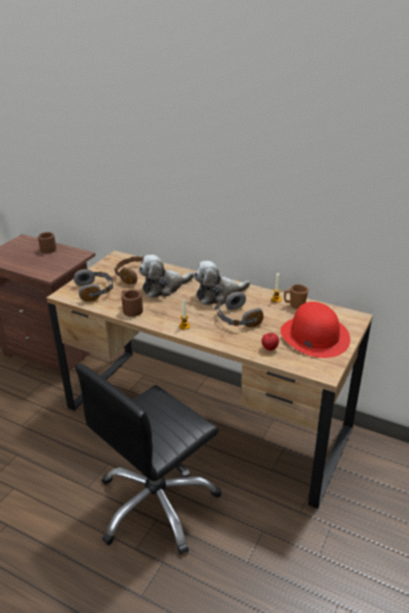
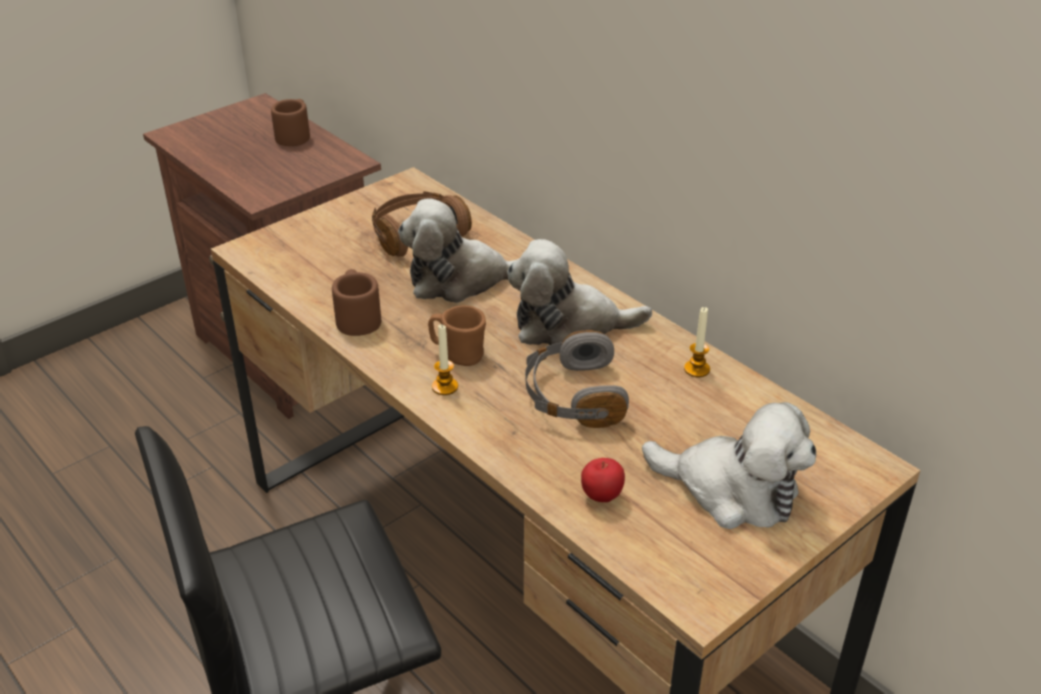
camera: 20 degrees right, 5 degrees up
(95, 291) = (313, 255): grey headphones -> none
(295, 305) = (733, 396): brown mug -> brown mug (458, 355)
(314, 336) = (732, 490): red hat -> plush toy

